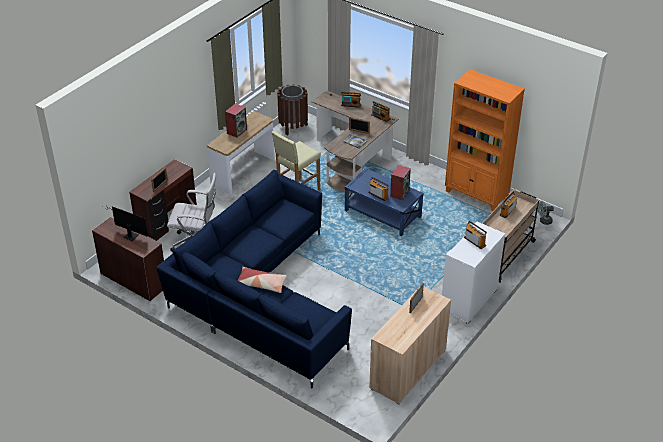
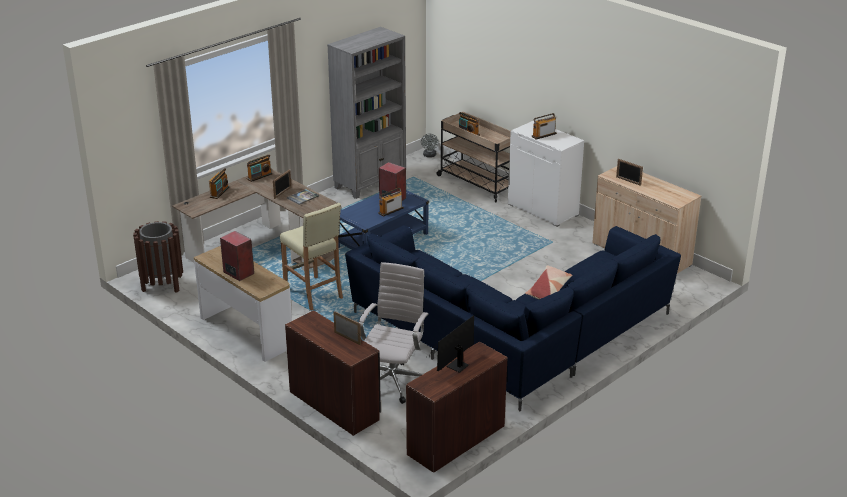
camera: 80 degrees left, 10 degrees down
(476, 194) = (370, 183): orange bookcase -> grey bookcase

